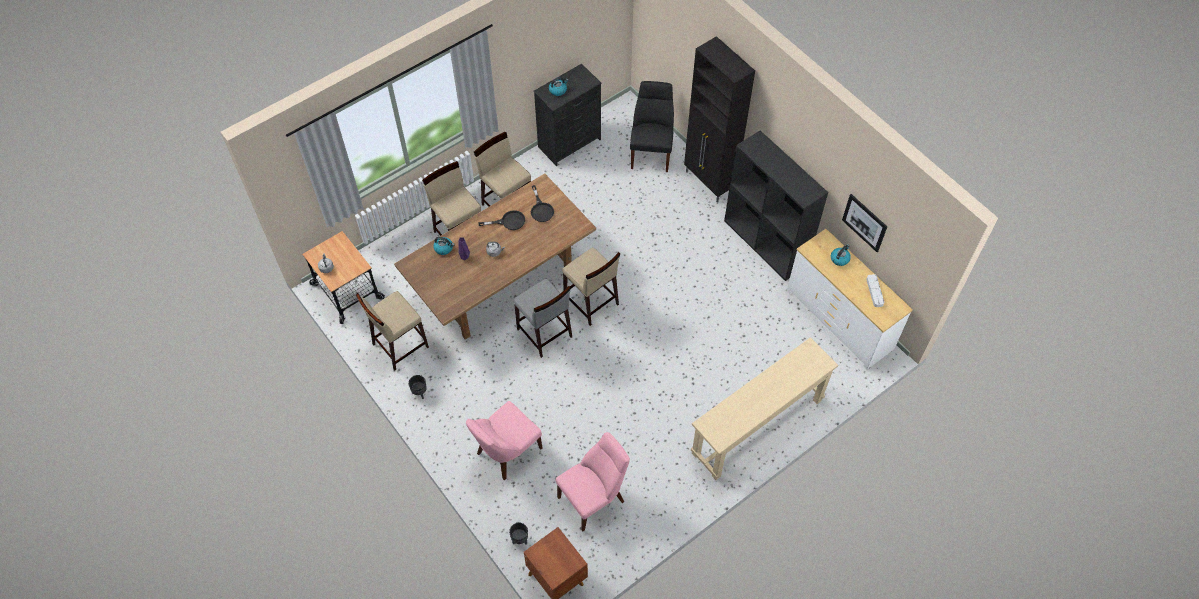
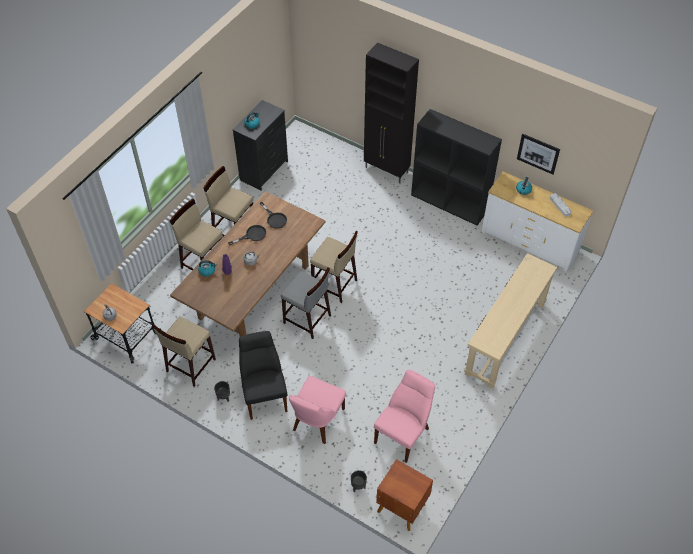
camera: 20 degrees left, 5 degrees down
(651, 151) = (332, 159): black chair -> black chair (264, 394)

